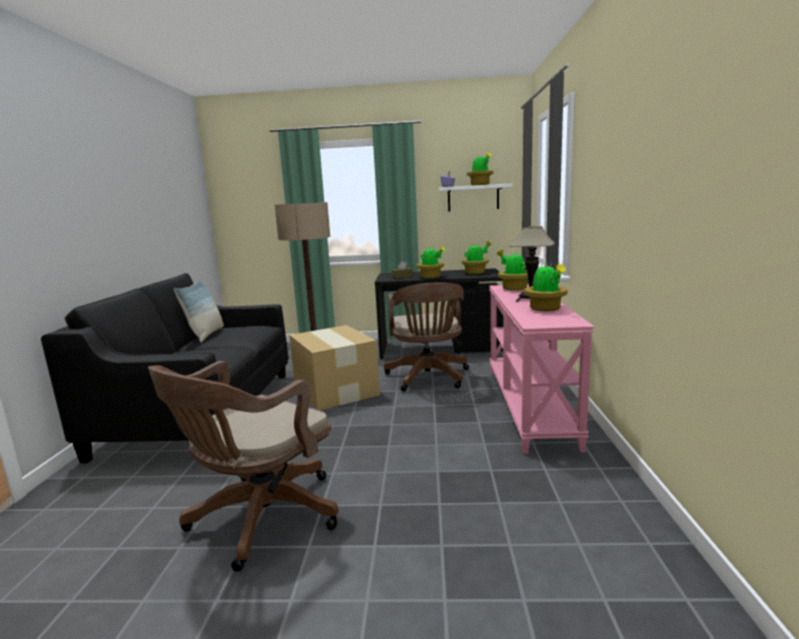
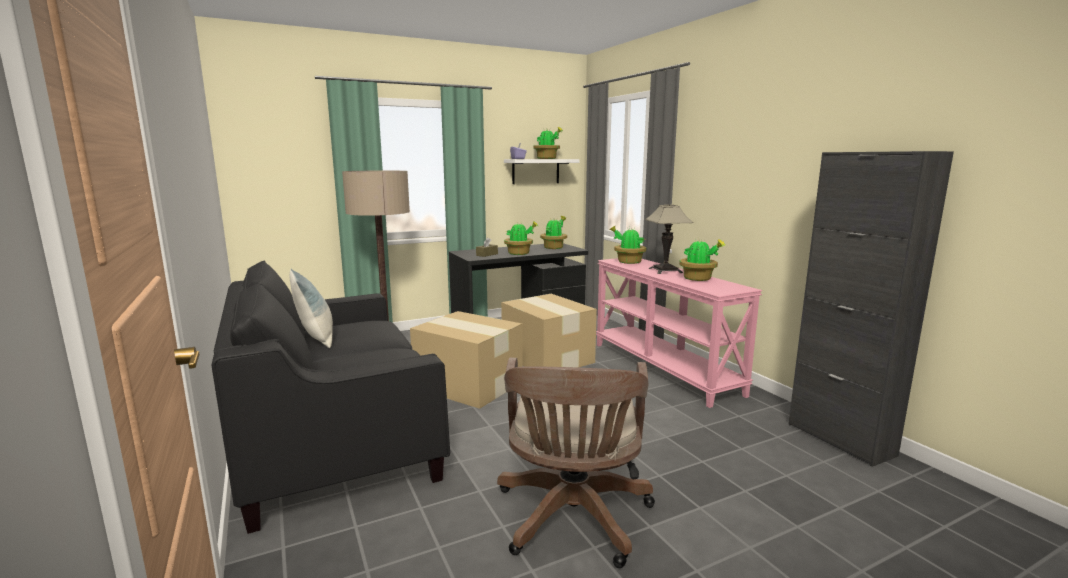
camera: 30 degrees left, 0 degrees up
(428, 378) = (547, 358): brown office chair -> cardboard box
(639, 526) = (840, 439): none -> black cabinet

